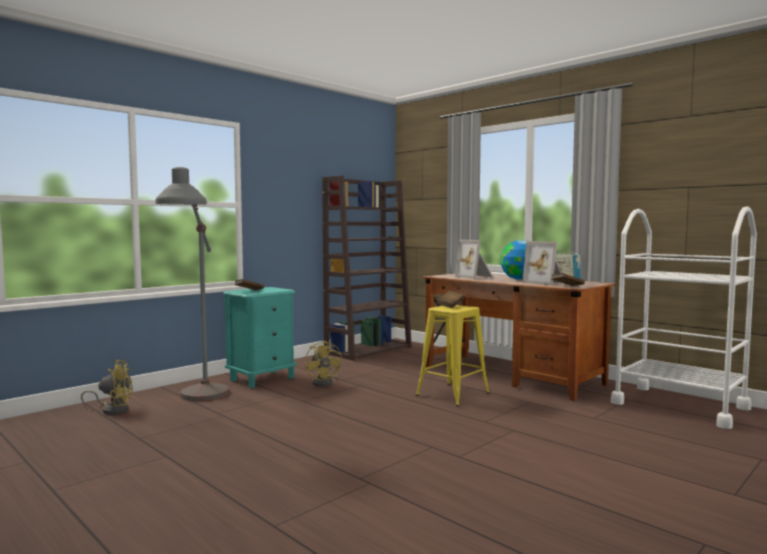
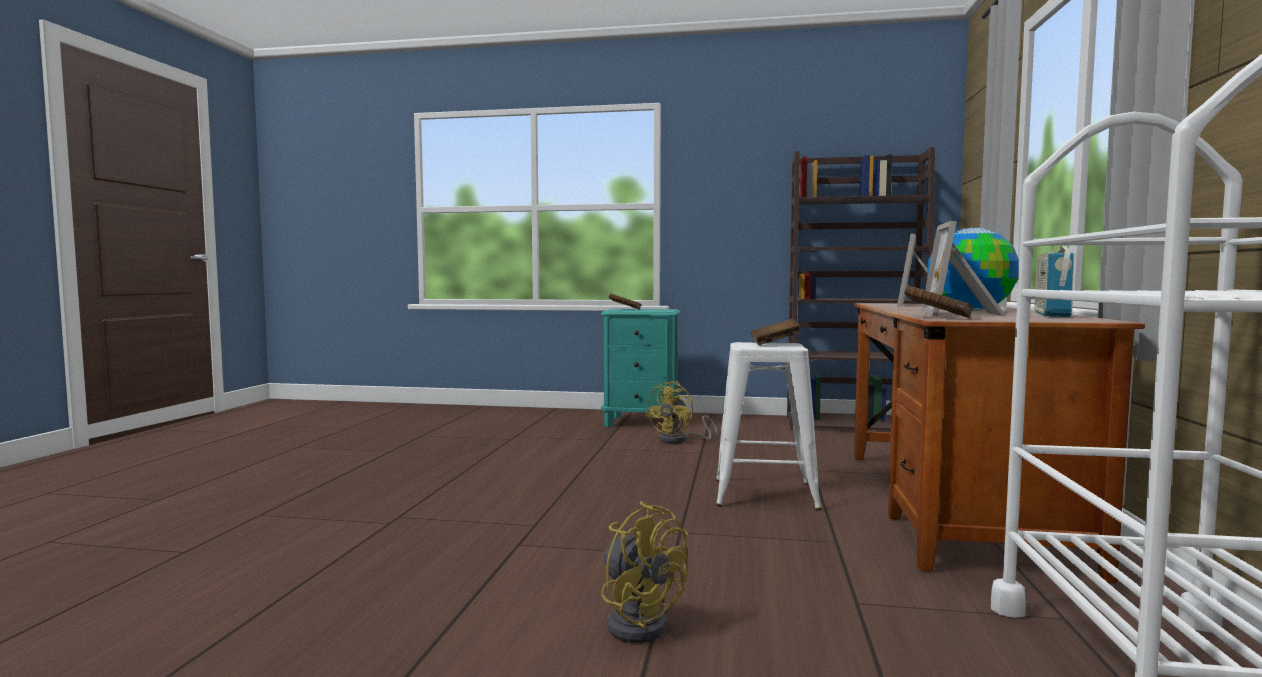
camera: 55 degrees right, 0 degrees up
(113, 409) = (477, 414): yellow fan -> yellow fan (638, 621)
(198, 404) = (528, 426): grey floor lamp -> none
(452, 394) = (765, 494): yellow stool -> white stool

